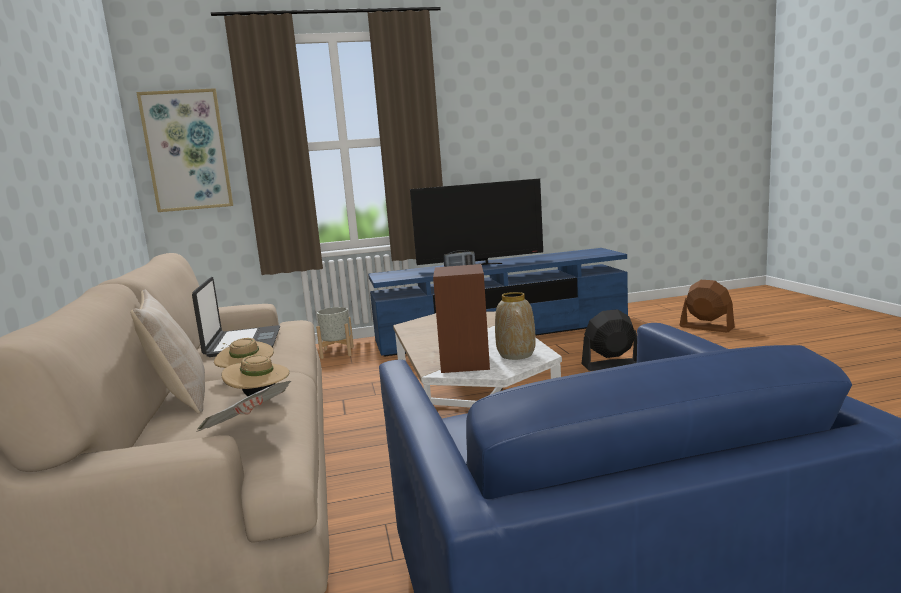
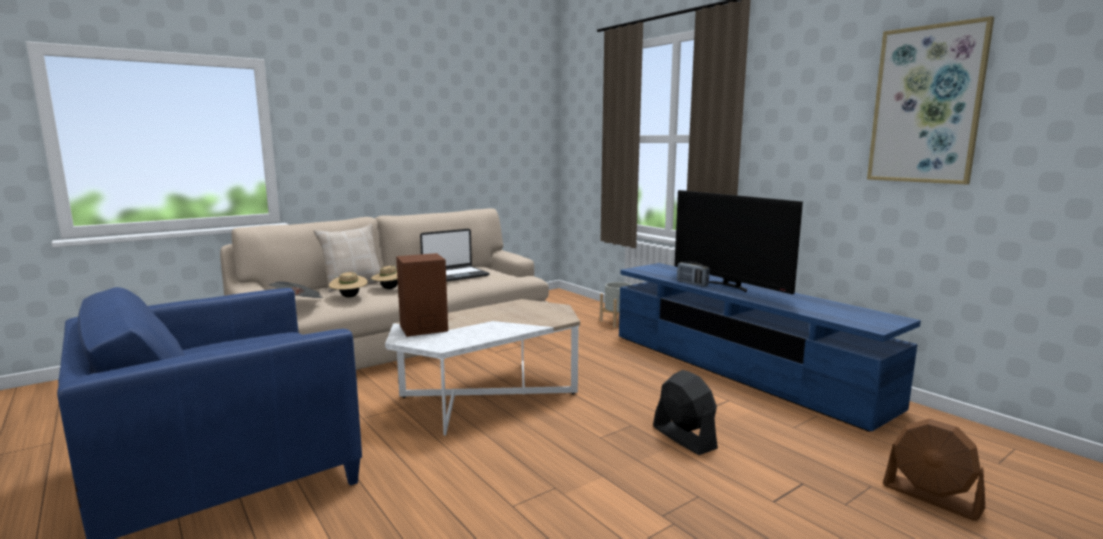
camera: 65 degrees right, 0 degrees up
(187, 151) = (583, 136): picture -> picture (926, 105)
(516, 354) = (443, 339): vase -> none
(706, 327) = (932, 497): brown fan -> brown fan turned 120 degrees clockwise

